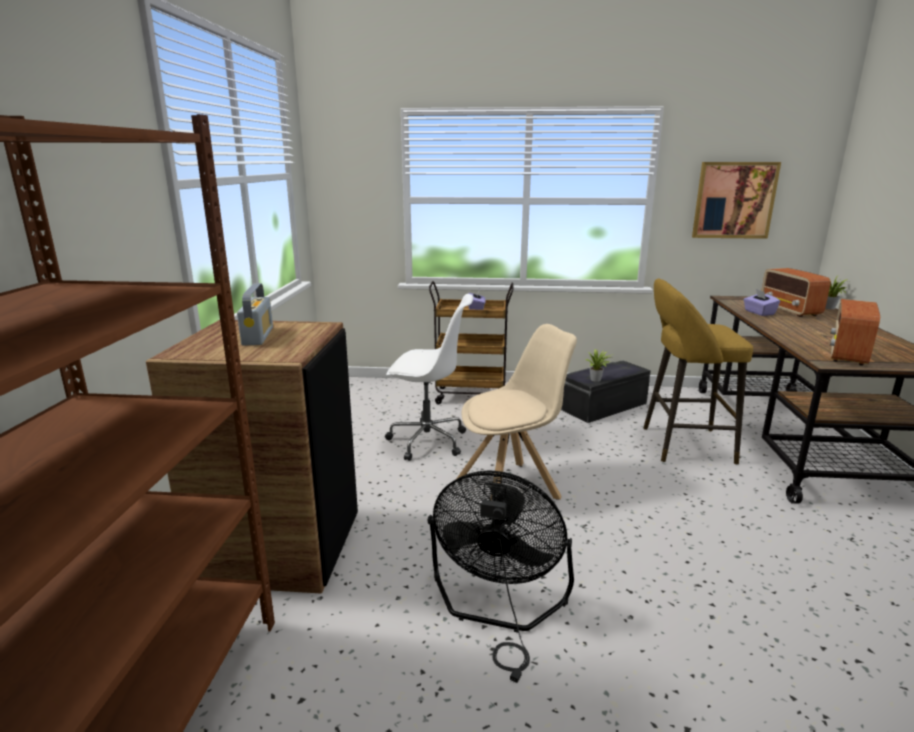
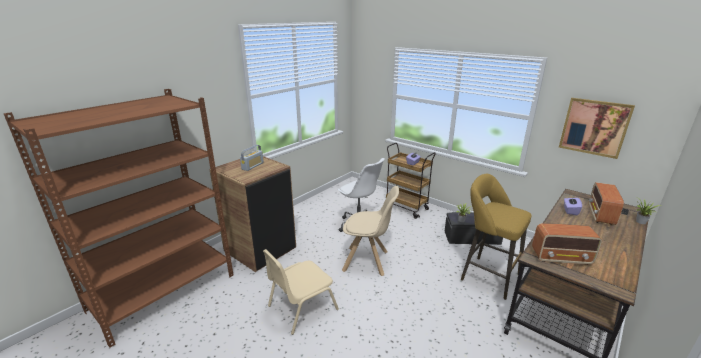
camera: 35 degrees right, 5 degrees up
(498, 611) = (301, 307): black fan -> beige chair
(847, 354) = (561, 258): radio -> radio turned 150 degrees counterclockwise

